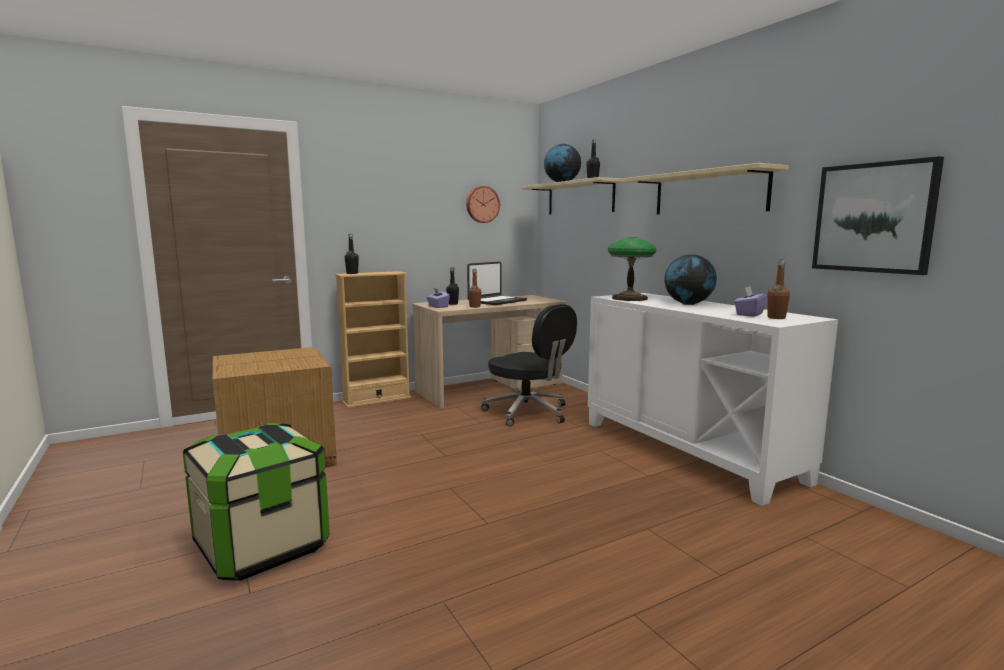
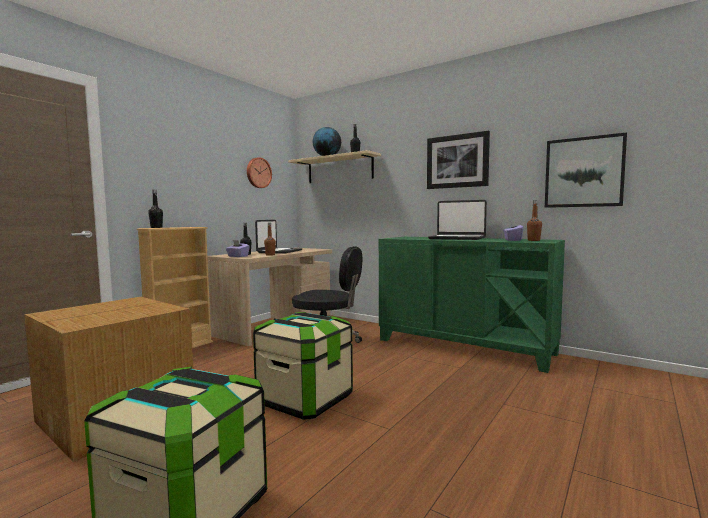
camera: 25 degrees left, 5 degrees down
(438, 475) = (305, 400): none -> storage box
(629, 298) = (409, 238): table lamp -> none
(688, 304) = (457, 238): globe -> laptop
(688, 450) = (464, 346): white cabinet -> green cabinet
(709, 193) = (457, 161): beige shelf -> picture

